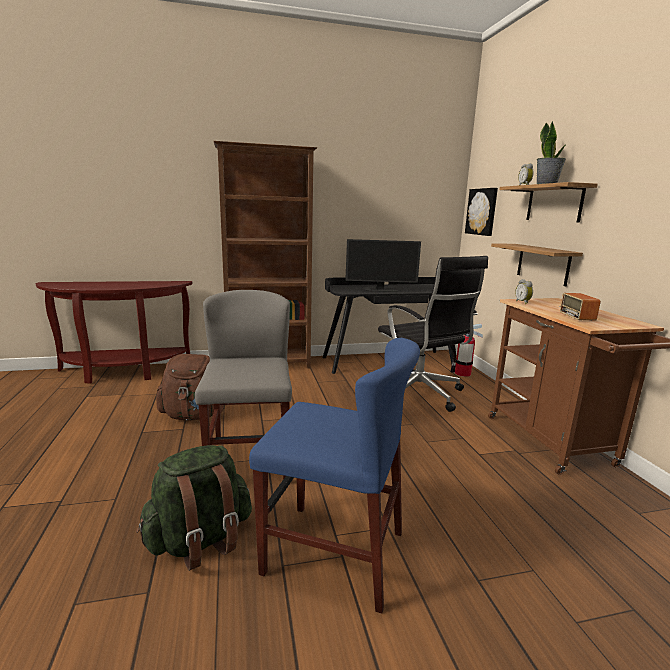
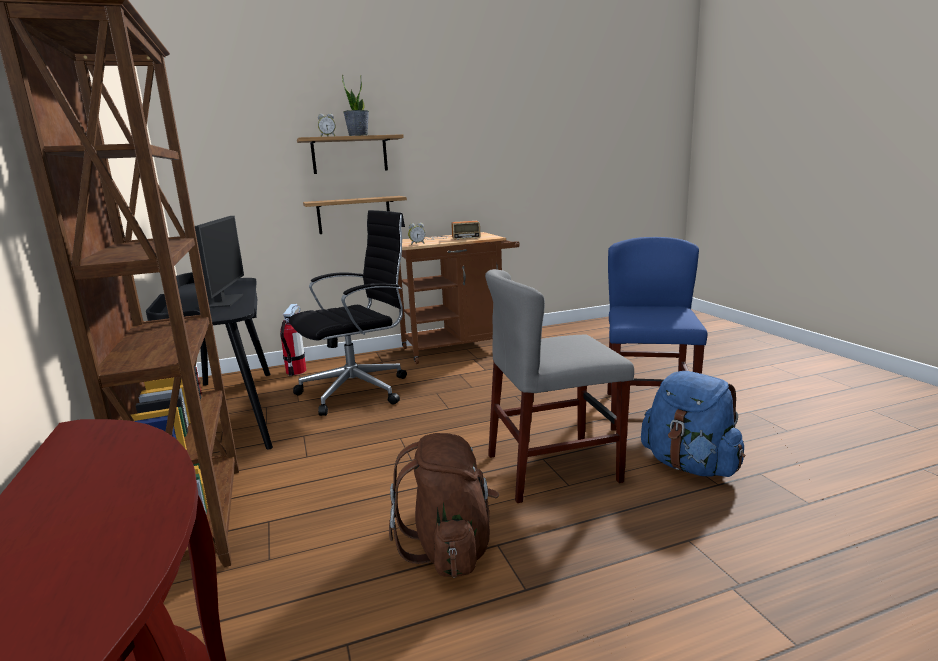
camera: 95 degrees left, 0 degrees up
(200, 540) = (690, 465): green backpack -> blue backpack
(482, 212) = (215, 171): picture -> none

